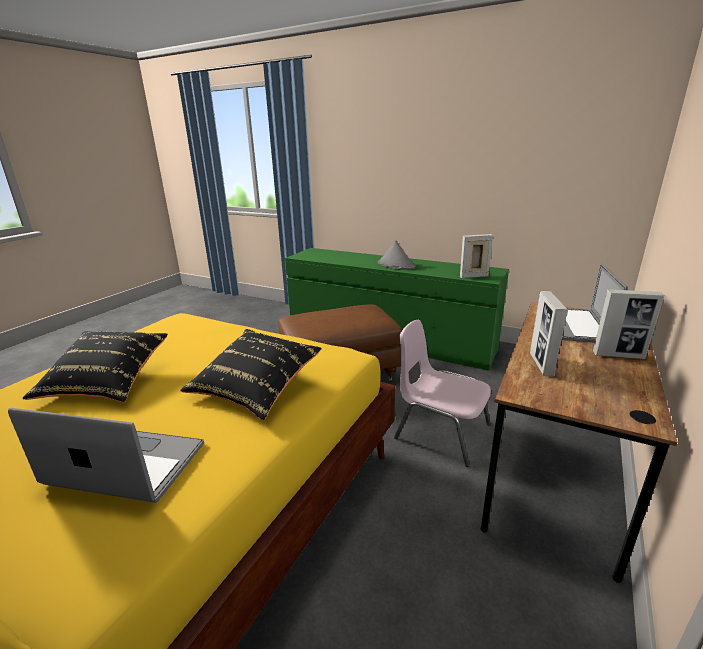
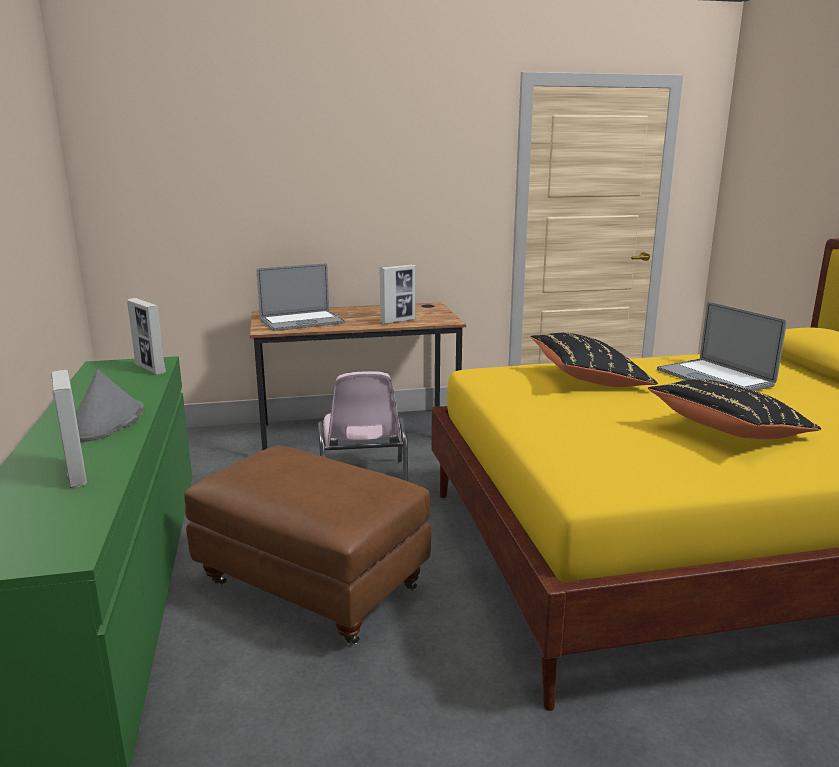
camera: 130 degrees left, 5 degrees down
(618, 355) = (349, 311): picture frame -> picture frame (76, 473)

